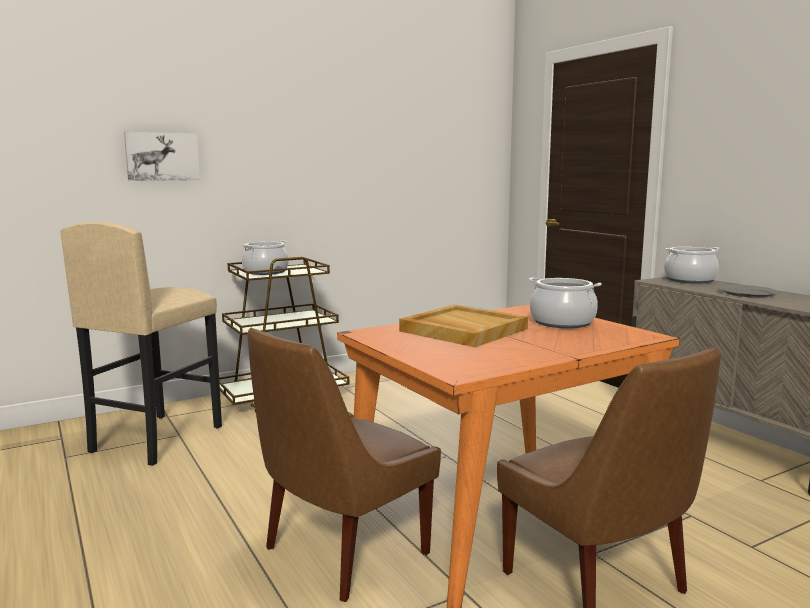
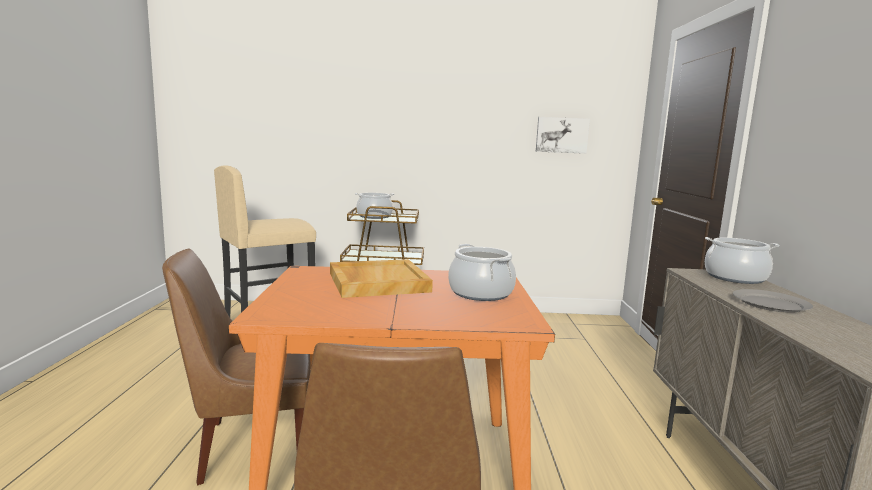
camera: 30 degrees right, 0 degrees up
(162, 156) = (317, 124): picture -> picture (561, 135)

